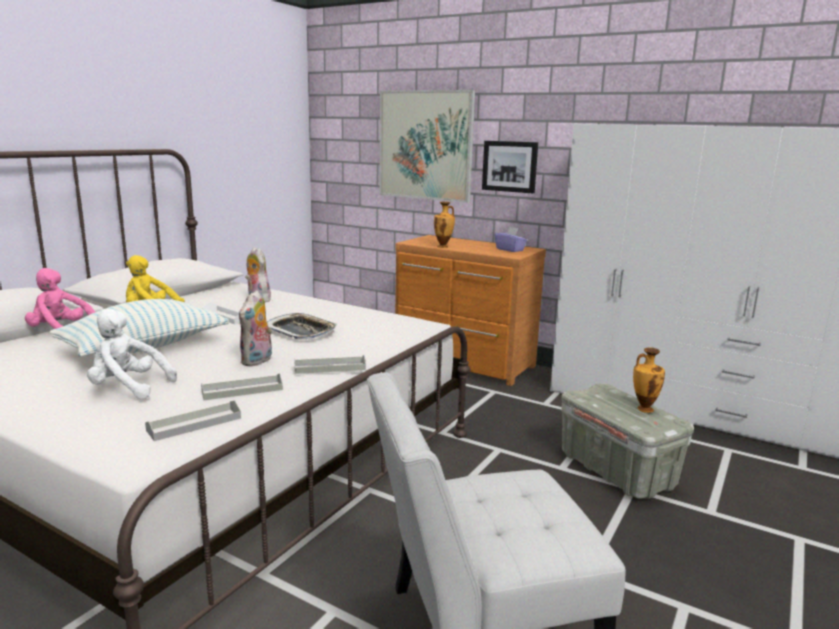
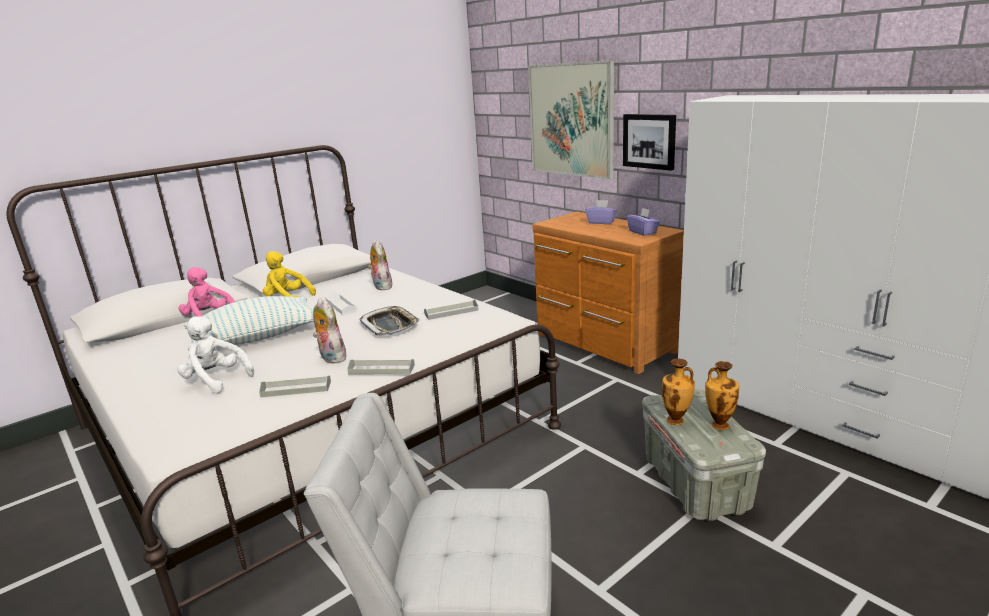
camera: 20 degrees right, 5 degrees up
(194, 424) = (236, 421): grey tray -> grey tray (451, 312)
(257, 361) = (331, 358): plush toy -> plush toy turned 105 degrees clockwise
(443, 247) = (575, 229): vase -> vase (676, 421)
(462, 242) = (601, 222): none -> purple tissue box

